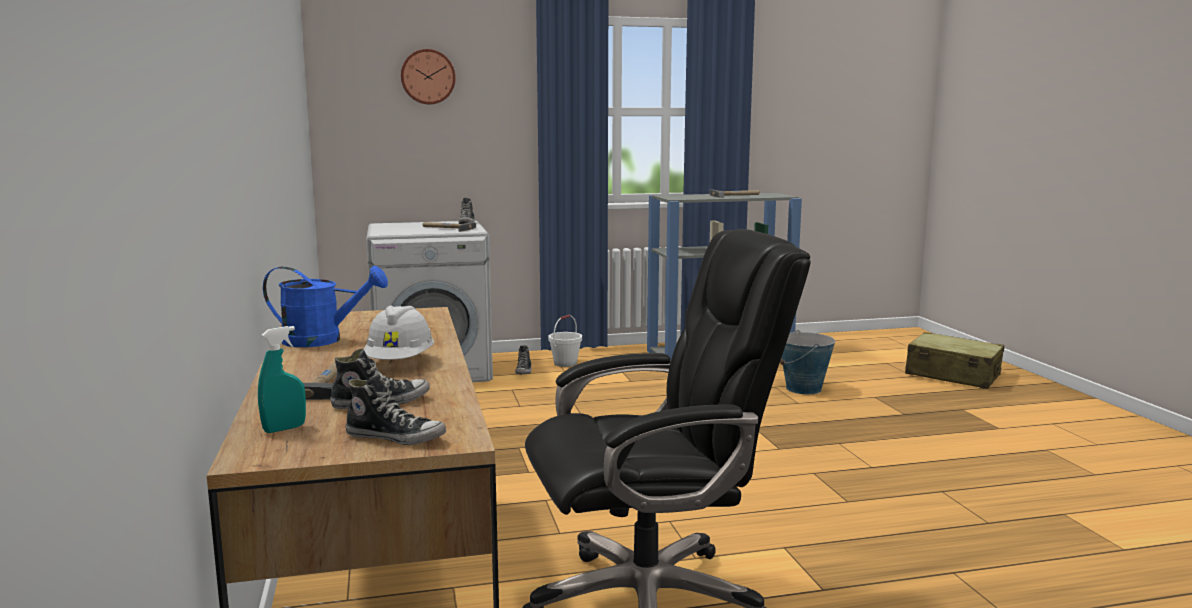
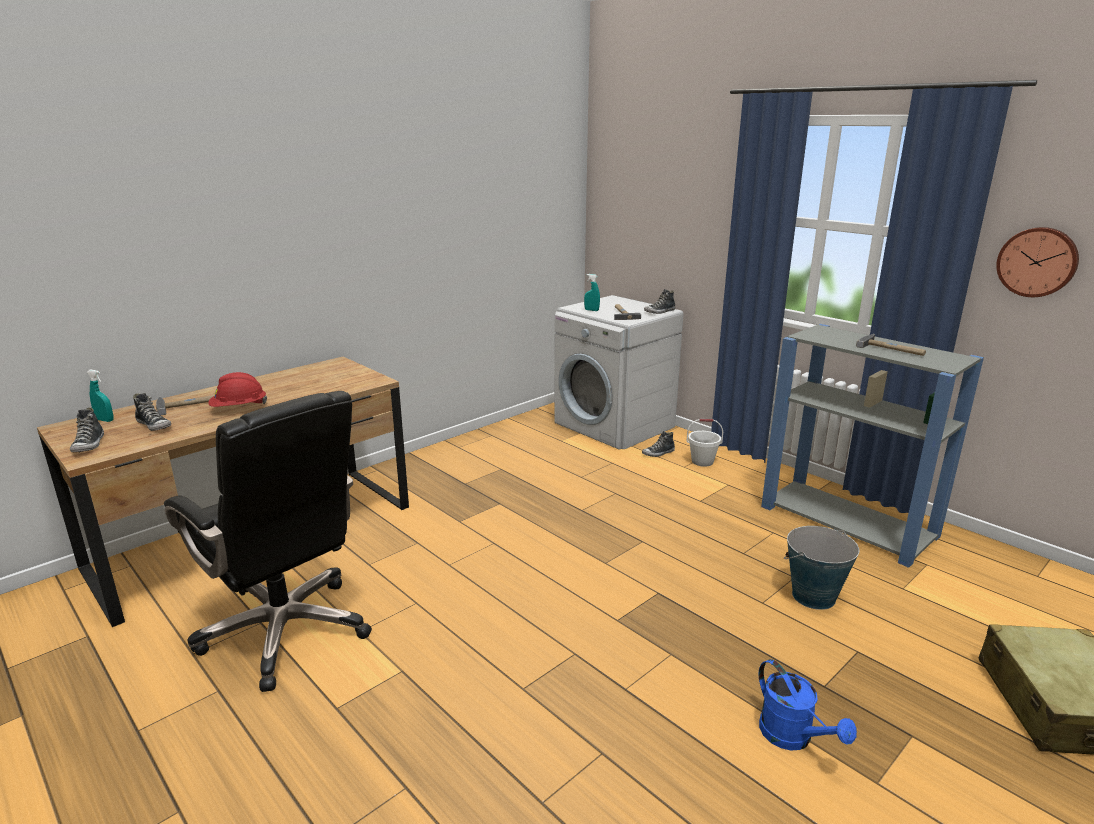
camera: 60 degrees right, 10 degrees up
(323, 340) = (283, 380): blue watering can -> blue watering can (793, 737)
(400, 363) = (239, 408): white hard hat -> red hard hat
(410, 231) = (591, 310): none -> turquoise spray bottle
(428, 77) = (661, 176): wall clock -> wall clock (1037, 262)

